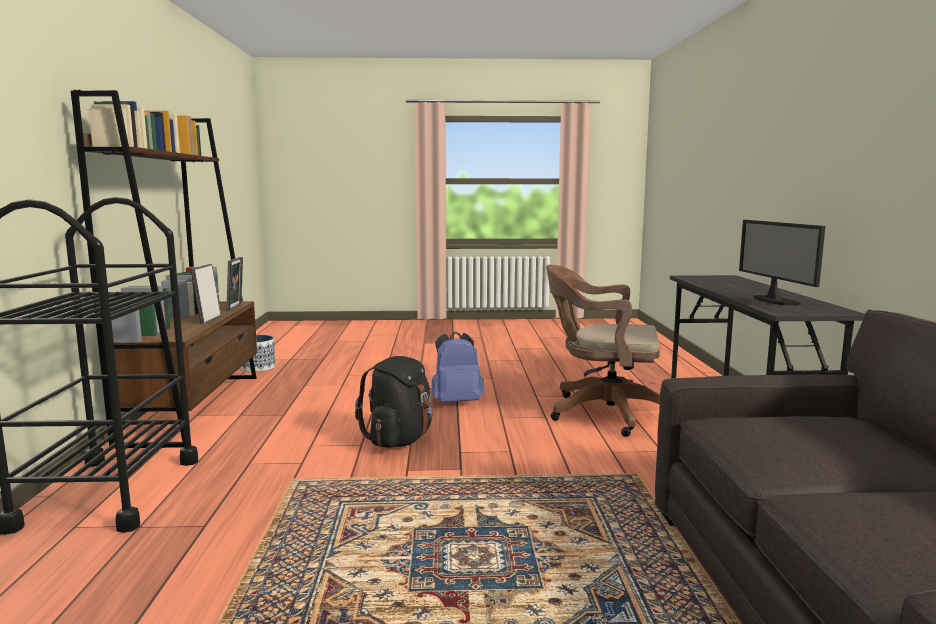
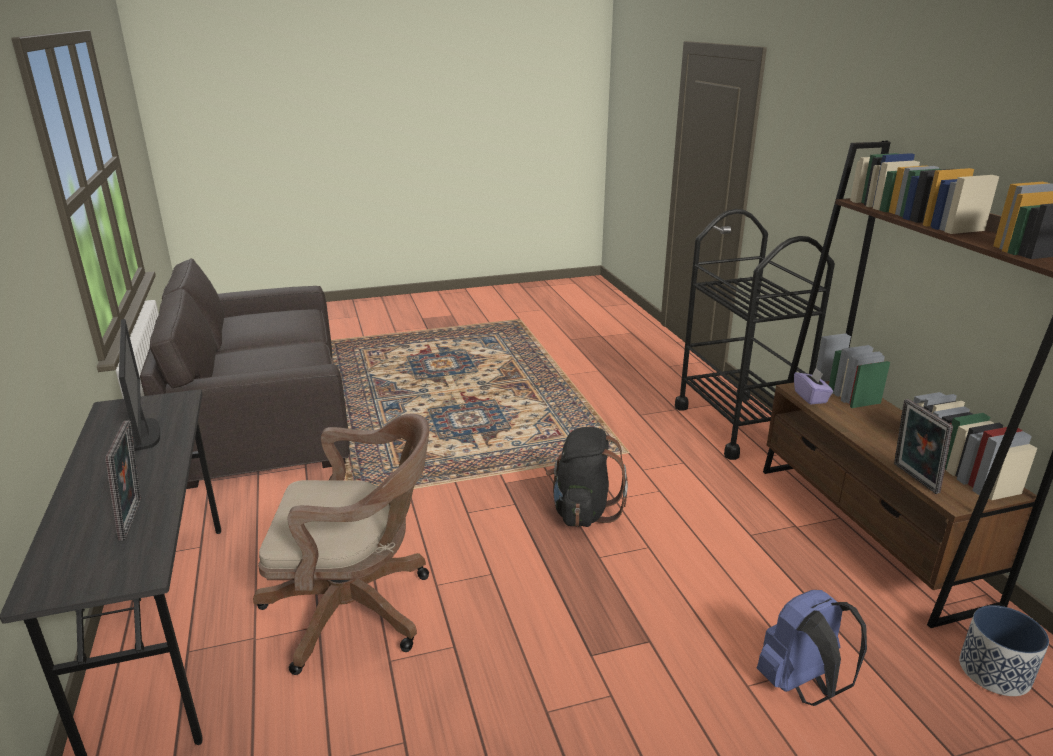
camera: 165 degrees right, 15 degrees up
(182, 333) = (810, 397): none -> purple tissue box
(208, 320) = (857, 431): picture frame -> picture frame (135, 518)
(456, 402) = (566, 604): blue backpack -> blue backpack (801, 685)

